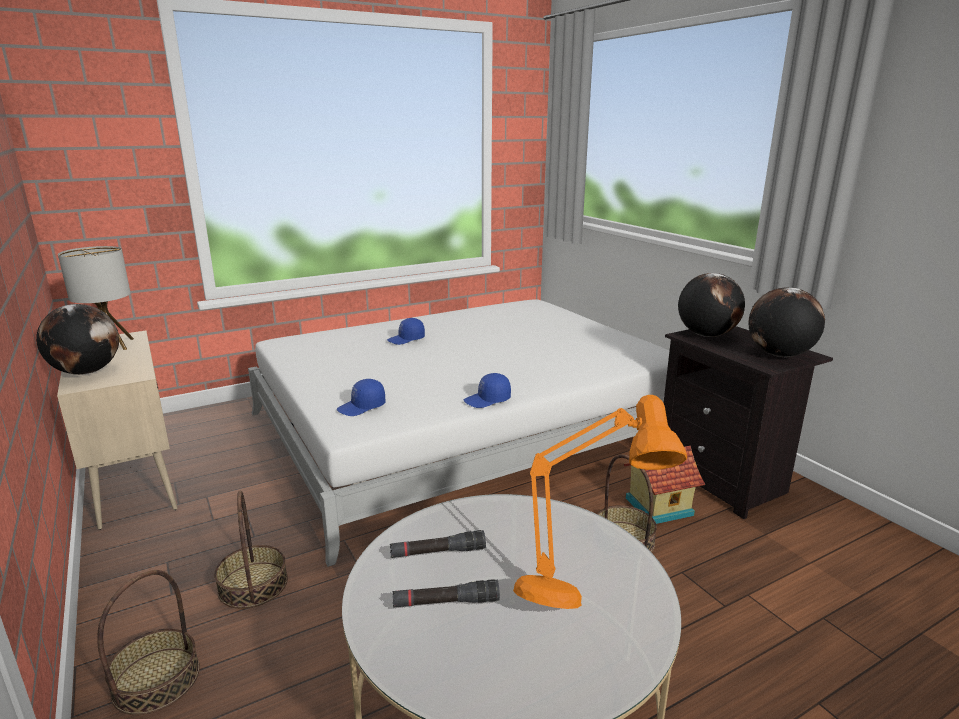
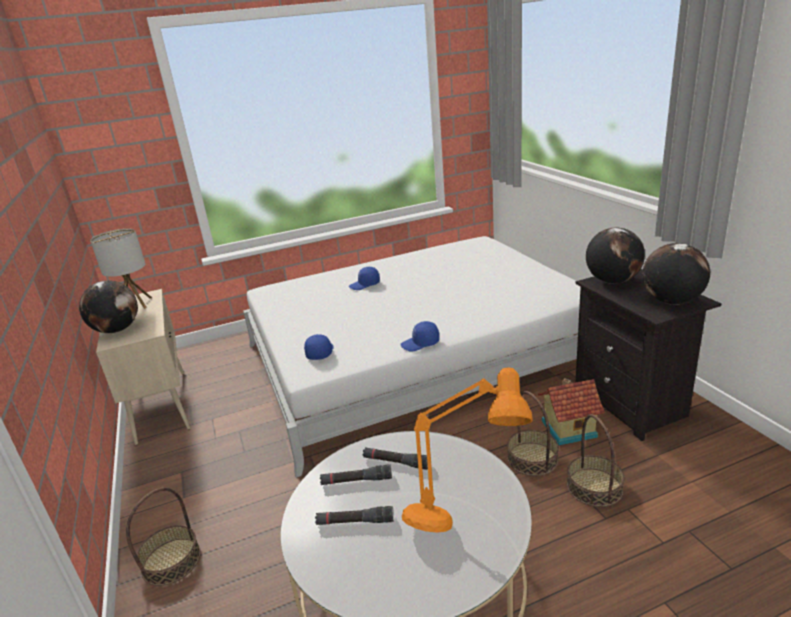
camera: 10 degrees right, 5 degrees up
(253, 585) = (240, 491): basket -> basket (594, 487)
(362, 407) = (319, 352): blue cap -> blue cap turned 120 degrees clockwise
(486, 530) = (396, 462): none -> black flashlight

